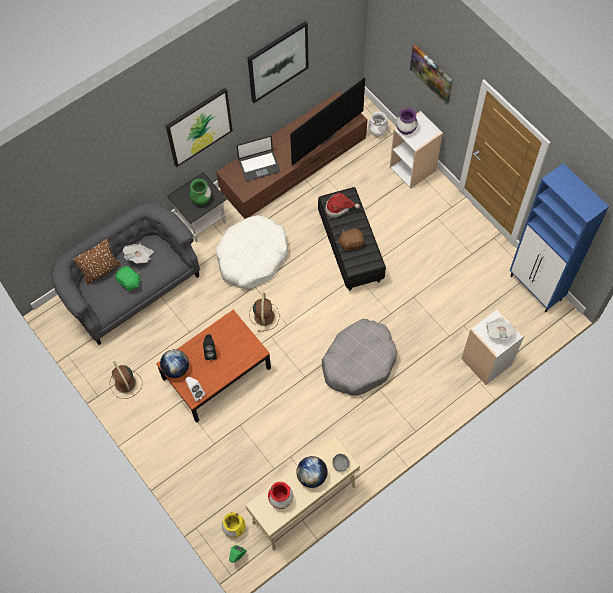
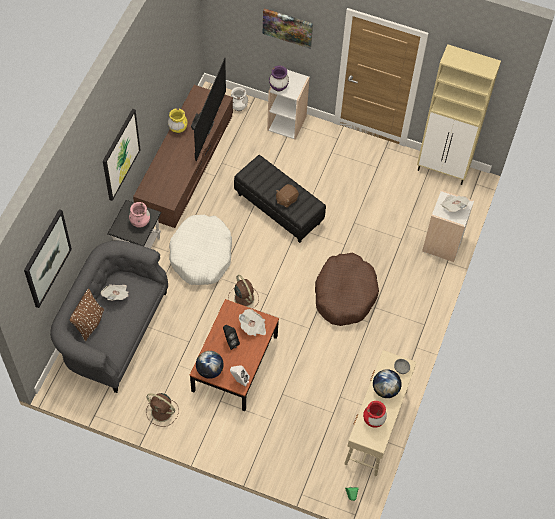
camera: 35 degrees left, 5 degrees down
(129, 282) = (121, 320): green plush toy -> none
(201, 199) = (140, 222): green vase -> pink vase
(234, 528) = (333, 477): yellow vase -> yellow vase (178, 129)
(240, 349) = (253, 327): none -> newspaper
(259, 165) = (166, 174): laptop -> none
(278, 61) = (158, 70): picture -> picture (47, 258)
(339, 208) = (258, 176): hat -> none
(359, 361) = (345, 294): grey dog bed -> brown dog bed
(536, 288) = (443, 170): blue cabinet -> beige cabinet

